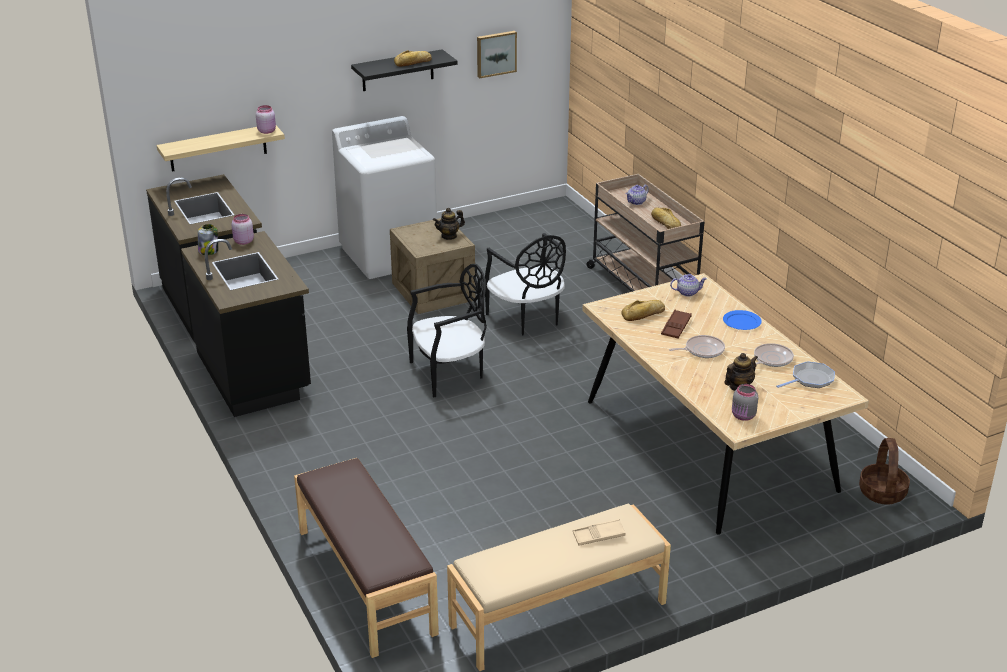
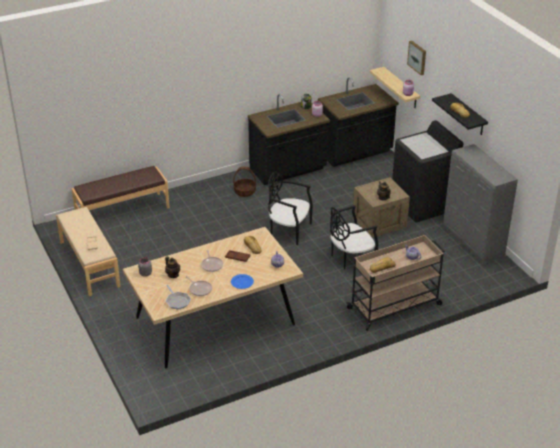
camera: 90 degrees right, 5 degrees up
(389, 255) = (423, 205): white washing machine -> black washing machine
(449, 373) = (289, 230): black chair -> black chair turned 135 degrees clockwise
(487, 225) = (473, 242): none -> grey cabinet
(495, 53) = (511, 149): picture -> picture (417, 57)
(882, 492) = (162, 386): basket -> basket (244, 191)

